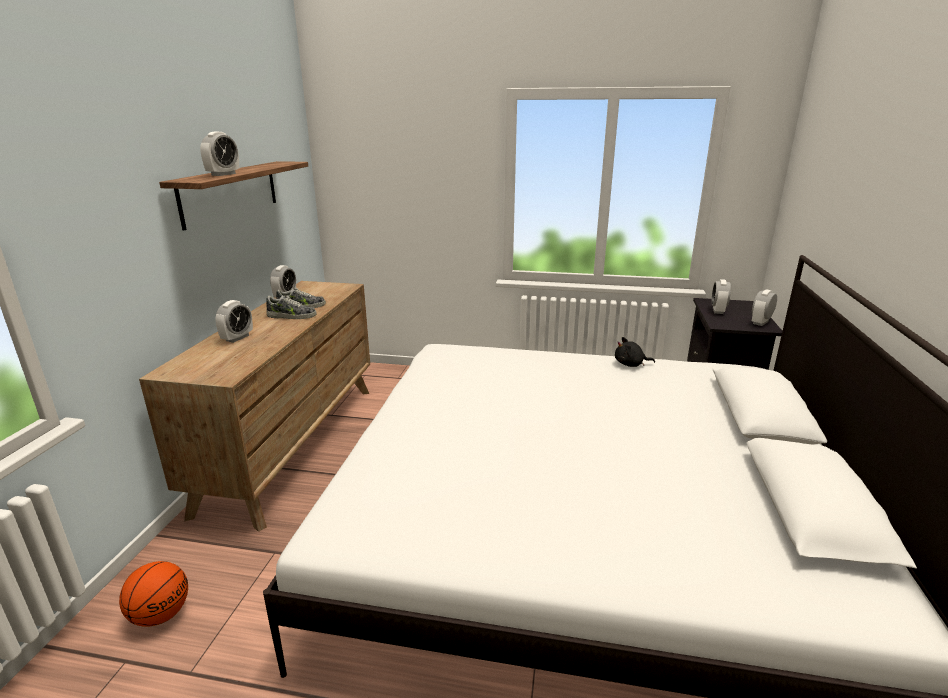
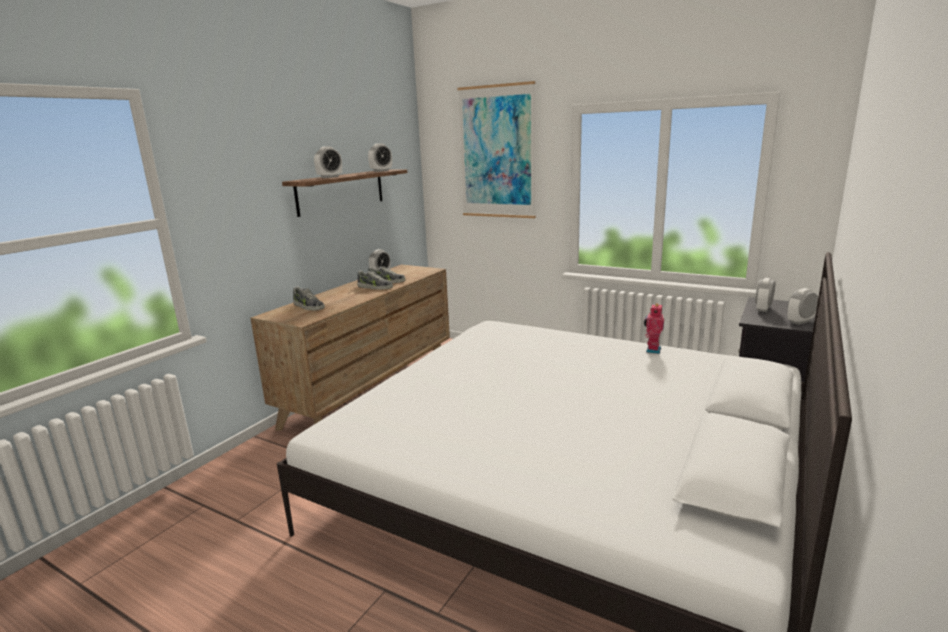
camera: 20 degrees right, 5 degrees down
(161, 614) = (235, 483): basketball -> none
(218, 353) = (308, 306): none -> shoe
(237, 338) = (327, 298): alarm clock -> alarm clock (381, 171)
(413, 142) = (497, 152): none -> picture
(630, 364) = (652, 350): black plush toy -> toy robot

